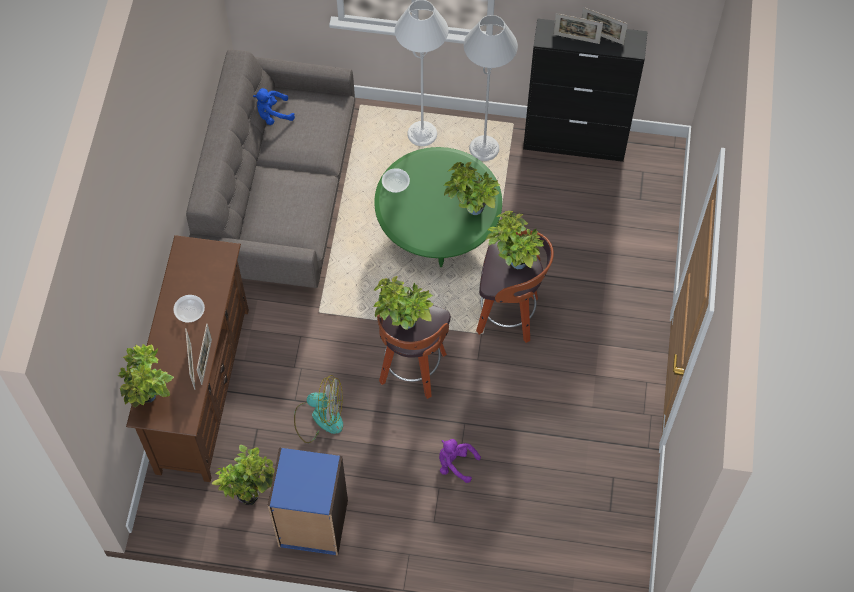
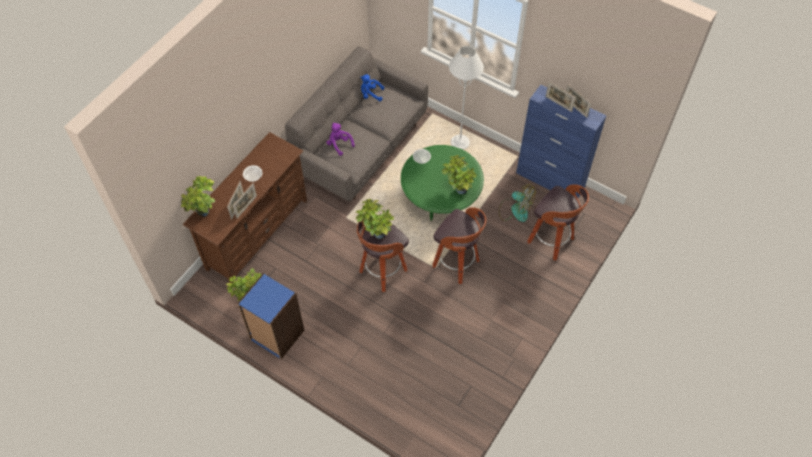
camera: 25 degrees right, 5 degrees down
(319, 417) = (314, 276): fan -> fan (515, 209)
(455, 464) = (378, 336): purple plush toy -> purple plush toy (339, 144)
(484, 148) = (492, 164): grey floor lamp -> none
(513, 262) = (462, 225): potted plant -> none
(575, 142) = (550, 181): black cabinet -> blue cabinet
(619, 229) = (551, 241): none -> stool

